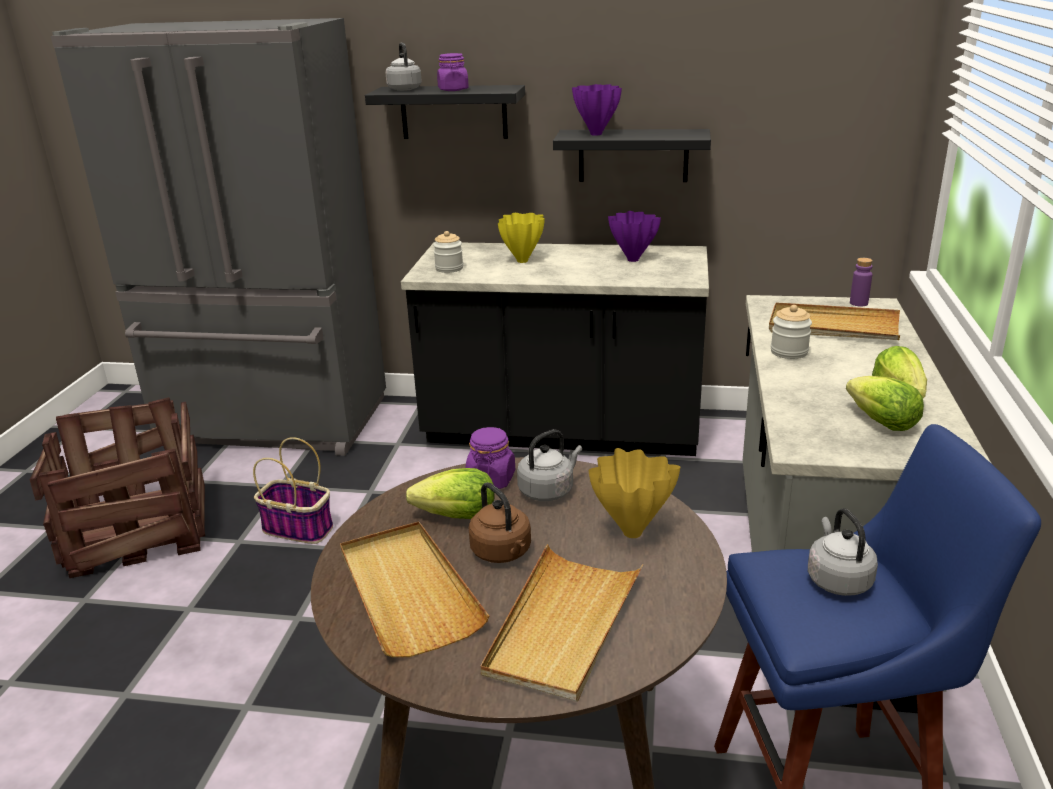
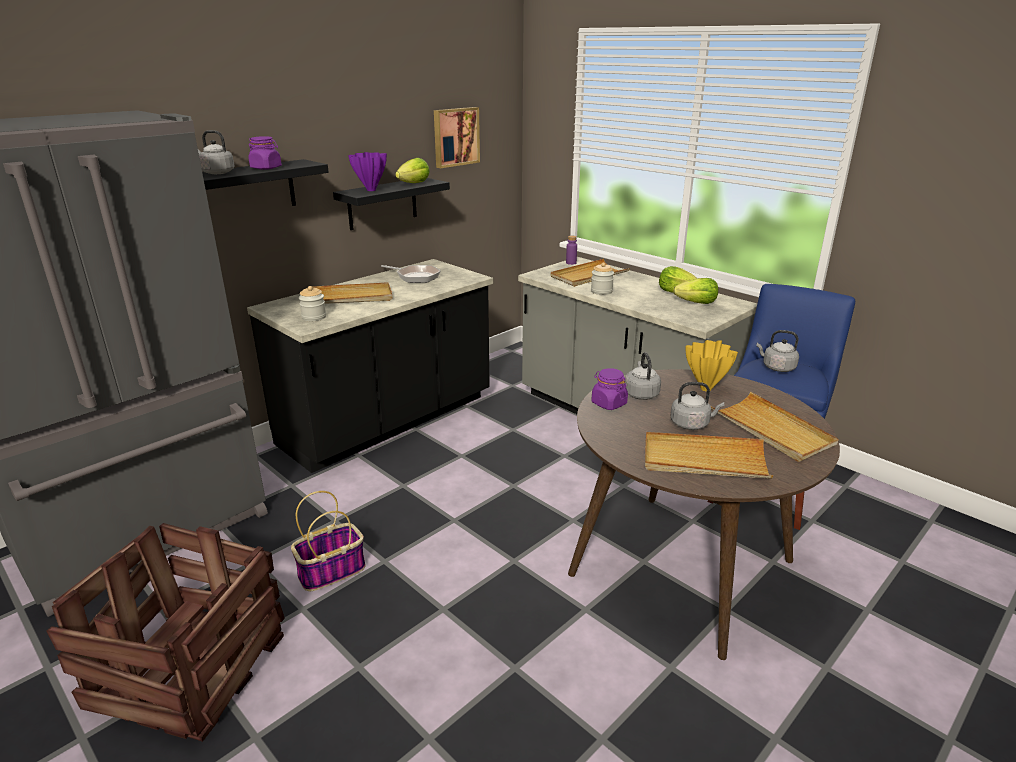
camera: 55 degrees left, 0 degrees up
(457, 517) = (640, 424): lettuce -> lettuce (414, 183)
(503, 553) = (691, 424): brown kettle -> grey kettle
(523, 261) = (351, 297): yellow vase -> beige tray
(632, 260) = (415, 277): purple vase -> frying pan
(776, 76) = (455, 137): none -> picture

